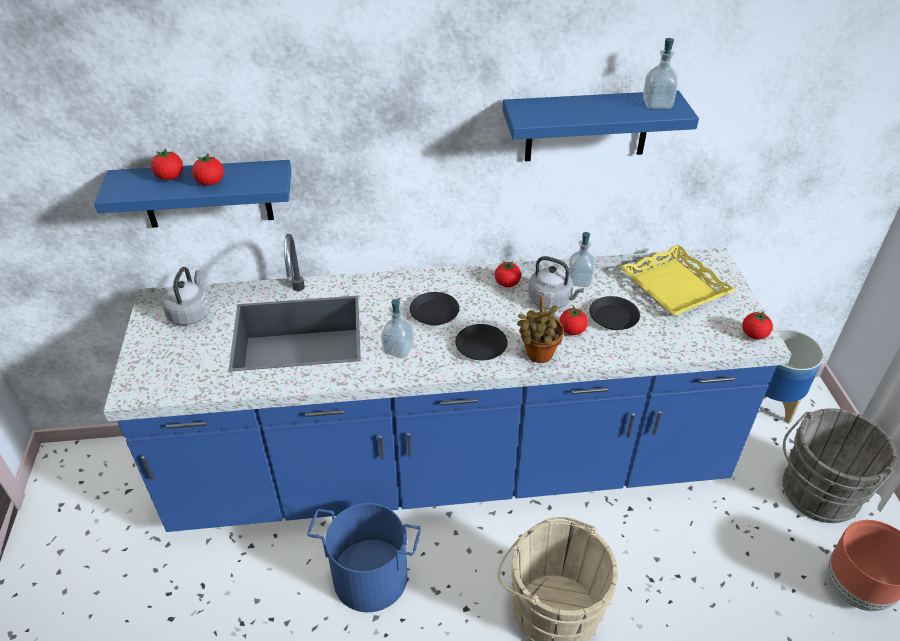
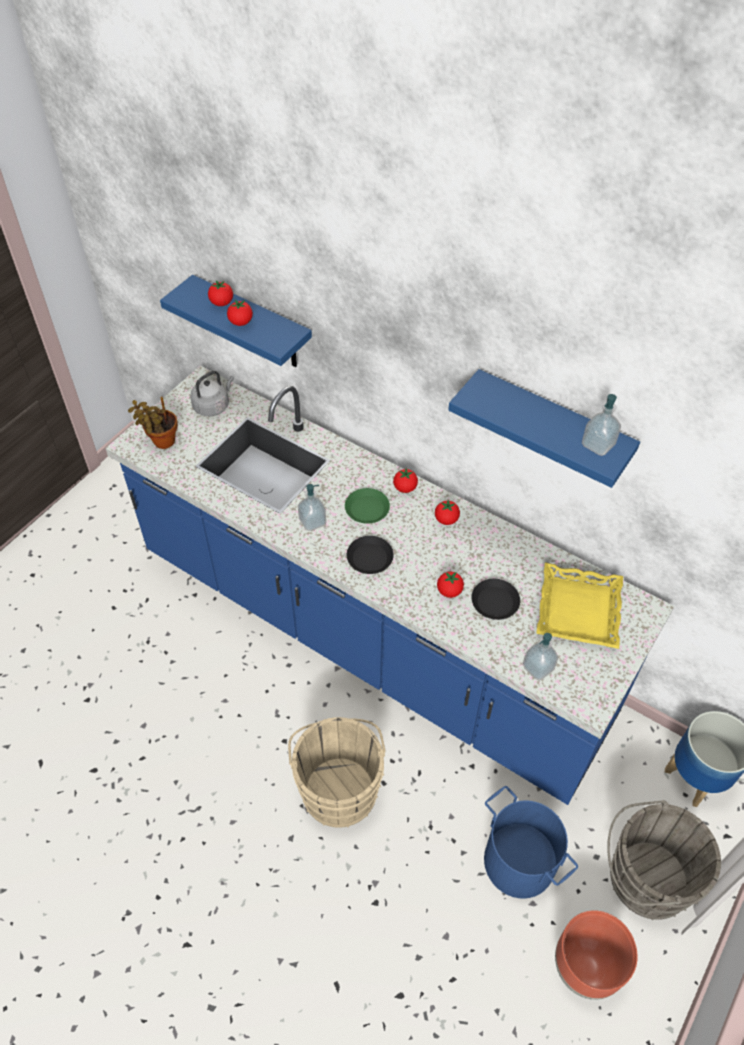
camera: 40 degrees right, 10 degrees up
(370, 576) = (246, 671): blue bucket -> blue bucket (520, 860)
(434, 312) = (367, 509): black plate -> green plate
(538, 356) = (401, 593): potted plant -> potted plant (161, 441)
(552, 301) = (463, 556): grey kettle -> none
(579, 280) = (506, 553): soap dispenser -> soap dispenser (538, 667)
(754, 335) = (591, 695): tomato -> tomato (405, 488)

